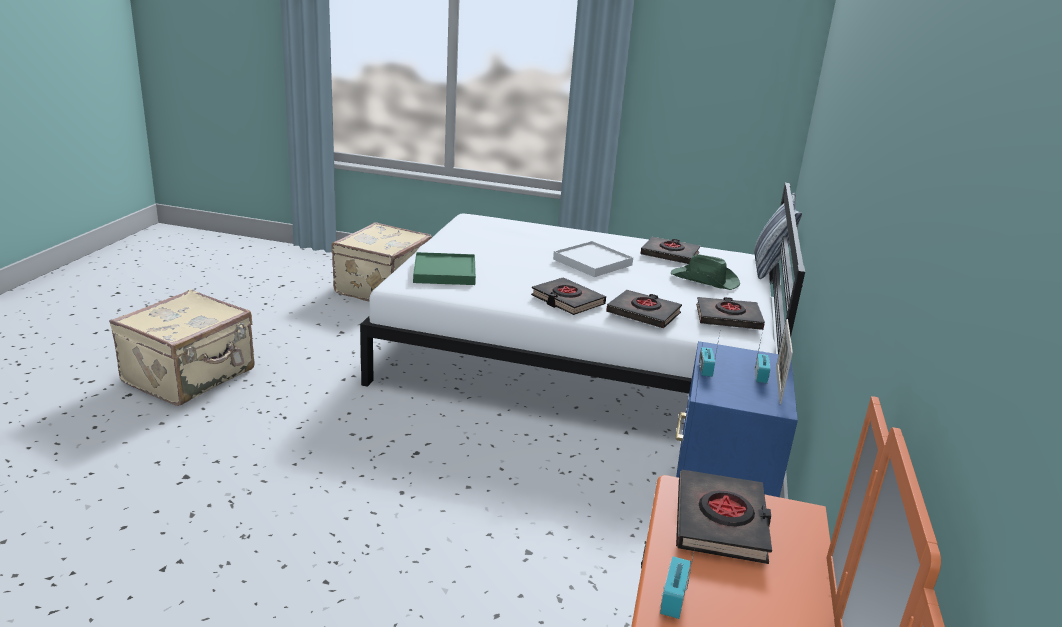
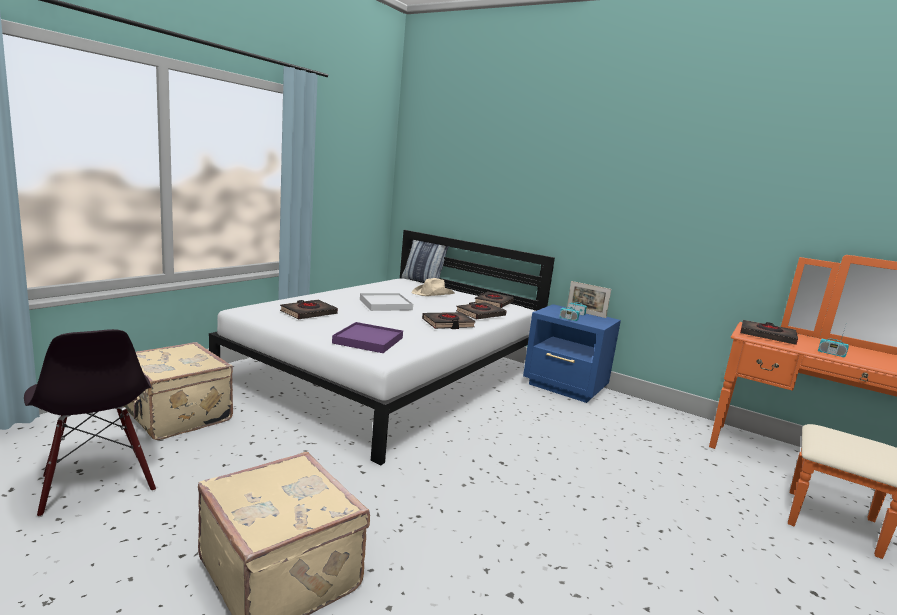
camera: 70 degrees left, 10 degrees down
(269, 295) = (97, 484): none -> black chair
(445, 272) = (368, 340): green tray -> purple tray
(670, 254) = (386, 289): black book -> black book (308, 313)
(705, 280) = (433, 294): green hat -> beige hat

